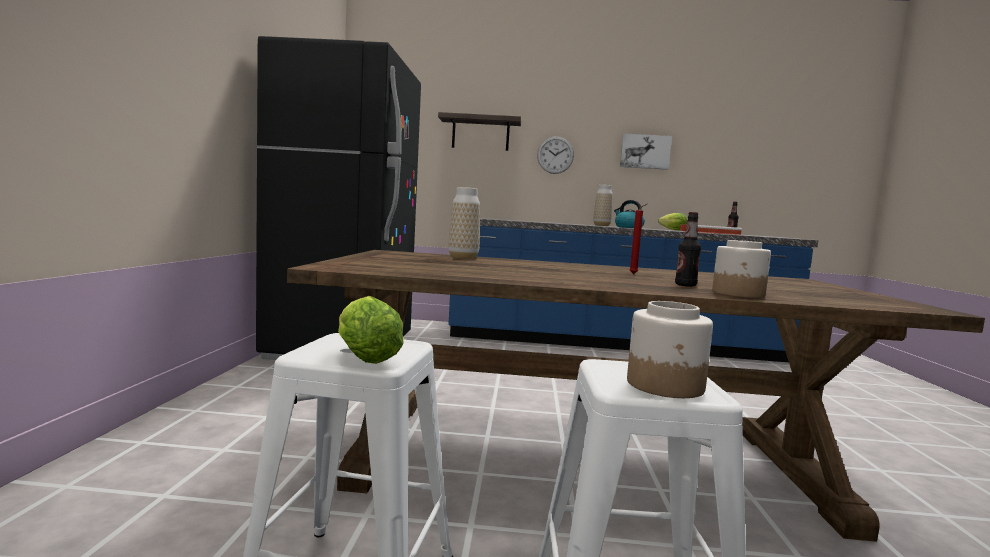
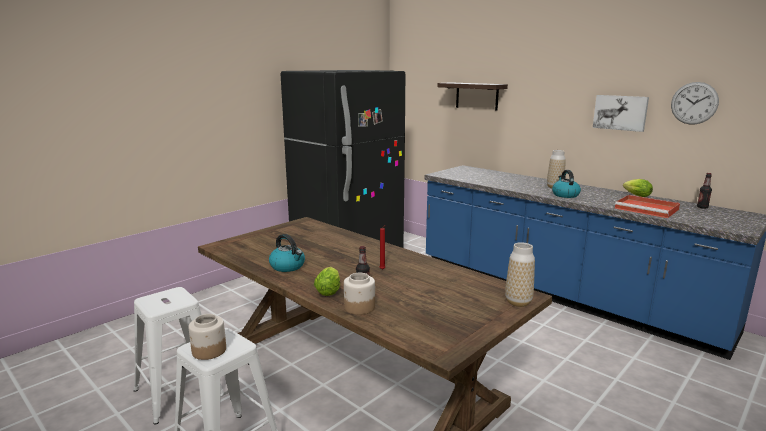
camera: 40 degrees right, 10 degrees up
(364, 356) = (157, 304): lettuce -> lettuce (329, 290)
(463, 258) = (327, 234): vase -> vase (518, 302)
(523, 276) = (288, 266): none -> kettle
(555, 155) = (535, 115): wall clock -> wall clock (694, 103)

